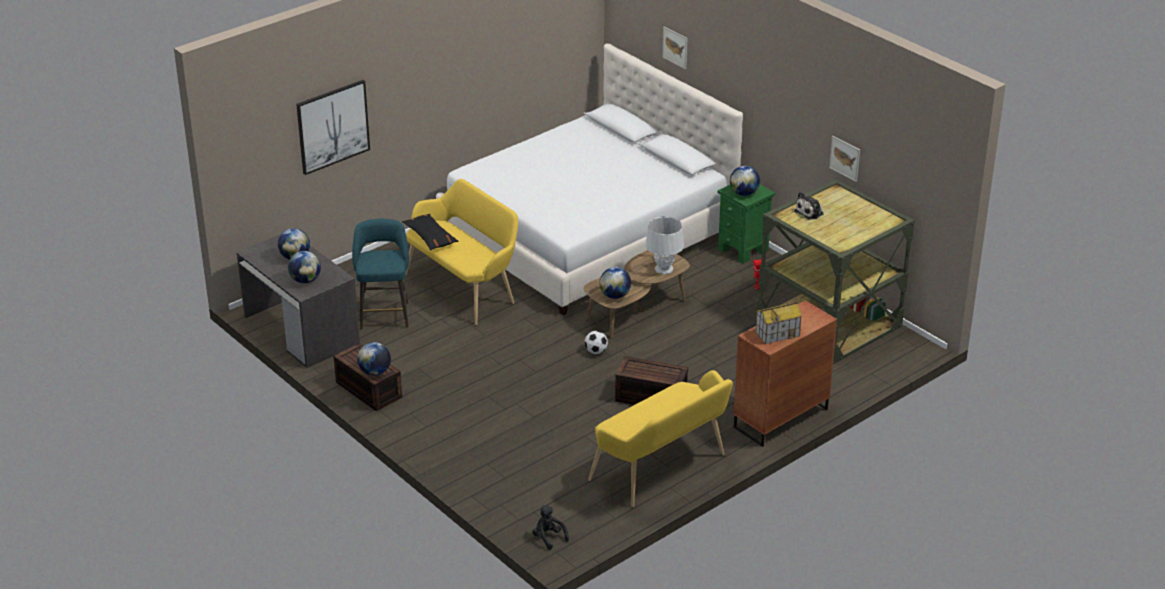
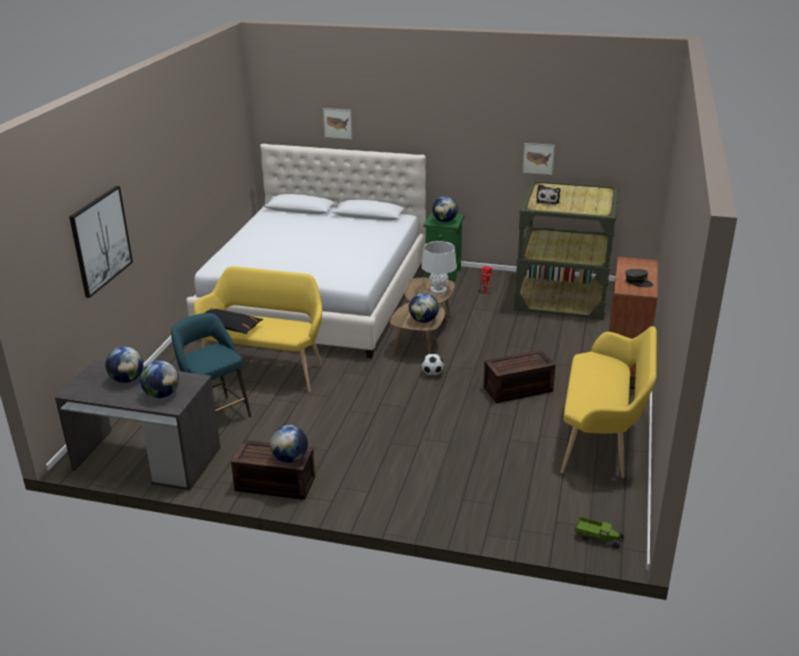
camera: 35 degrees left, 5 degrees down
(548, 537) = (598, 538): black plush toy -> toy truck
(777, 334) = (638, 282): toy house -> grey cap

